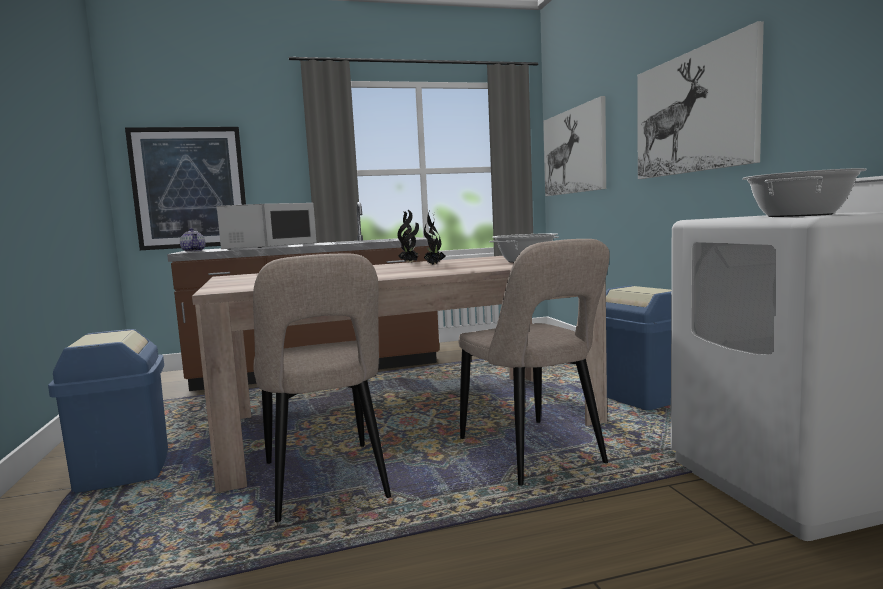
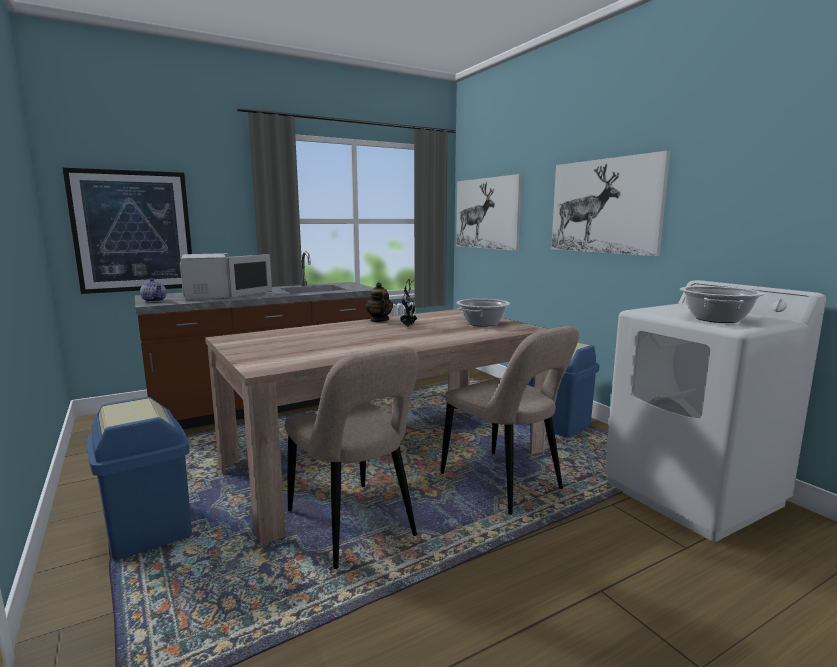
camera: 15 degrees left, 5 degrees up
(410, 263) = (379, 320): potted plant -> teapot

